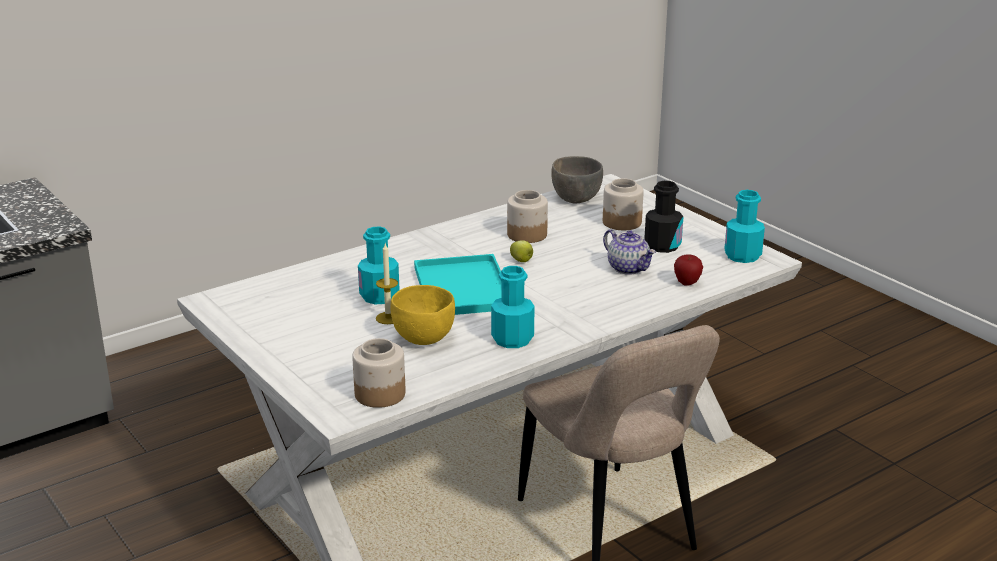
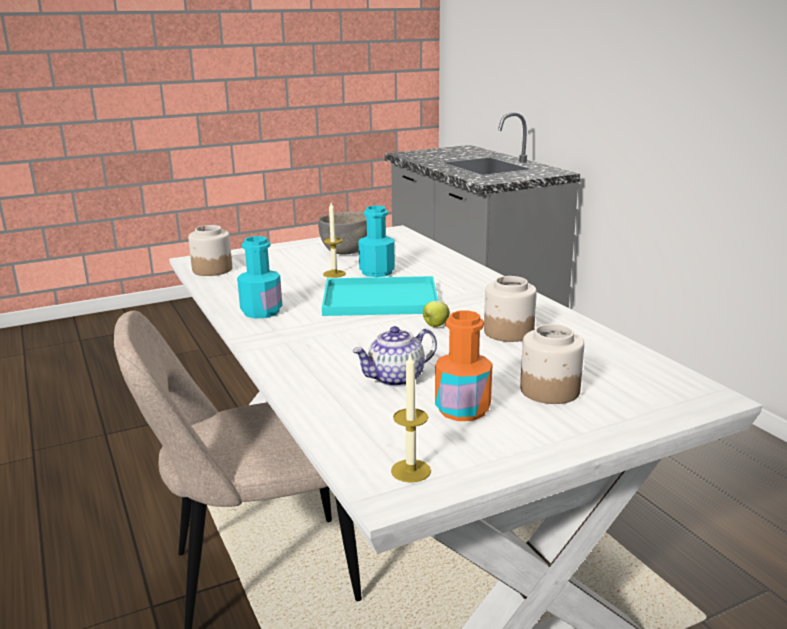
camera: 100 degrees right, 5 degrees down
(424, 339) = (288, 283): yellow bowl -> none
(576, 199) = (636, 368): grey bowl -> grey bowl (346, 252)
(662, 246) = (462, 409): black bottle -> orange bottle
(687, 283) = (335, 410): apple -> none
(742, 256) = (411, 471): turquoise bottle -> candle

